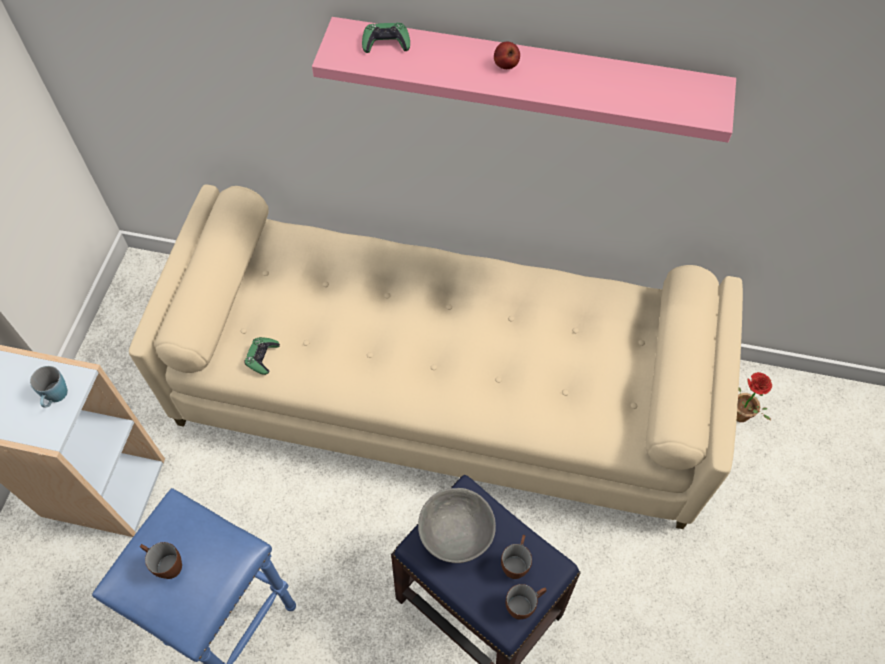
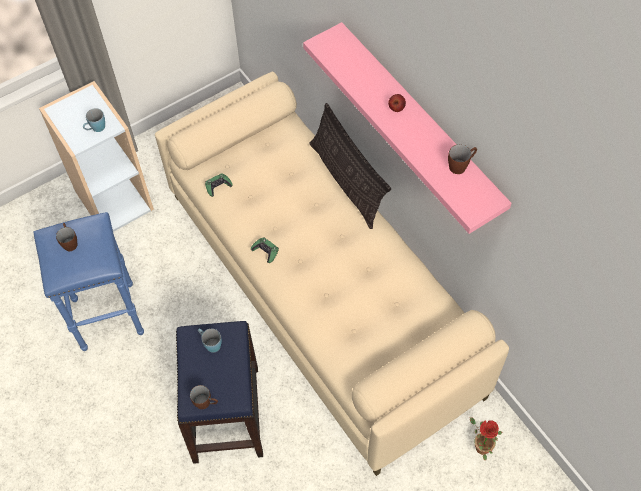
camera: 45 degrees right, 0 degrees up
(386, 42) = (351, 54): green game controller -> green game controller (265, 251)
(399, 246) = (347, 182): none -> pillow
(455, 534) = (210, 343): grey bowl -> blue mug
(516, 562) = (223, 381): brown mug -> brown mug (461, 165)

